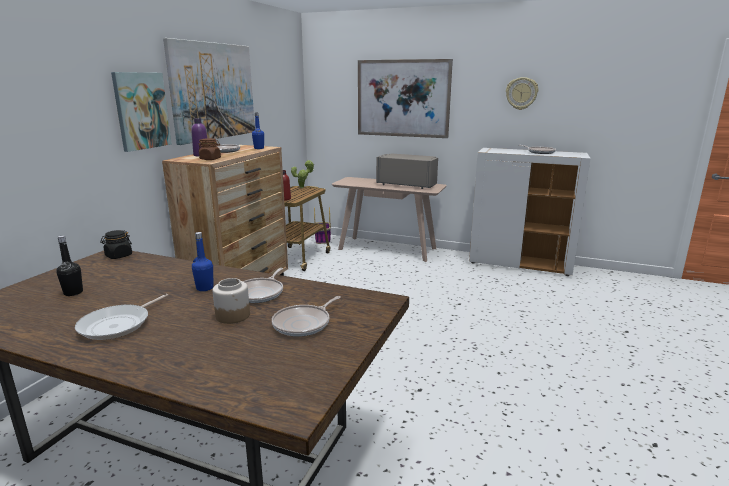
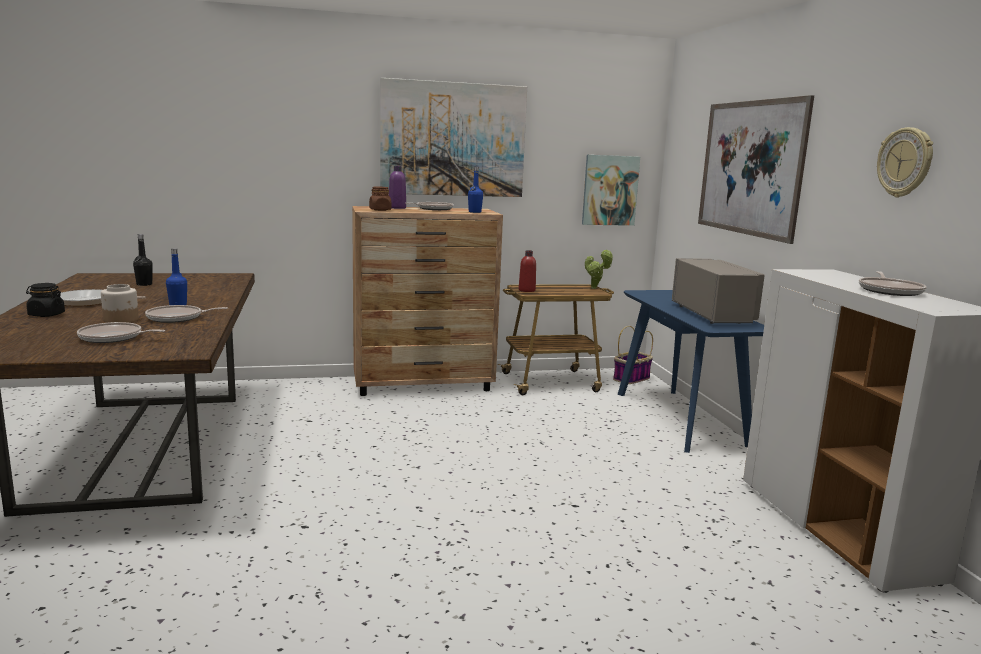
camera: 55 degrees right, 5 degrees down
(118, 256) = (233, 277): black jar -> black jar (46, 315)
(141, 111) = (336, 151): picture -> picture (610, 190)
(387, 249) = (680, 418): beige console table -> blue console table

